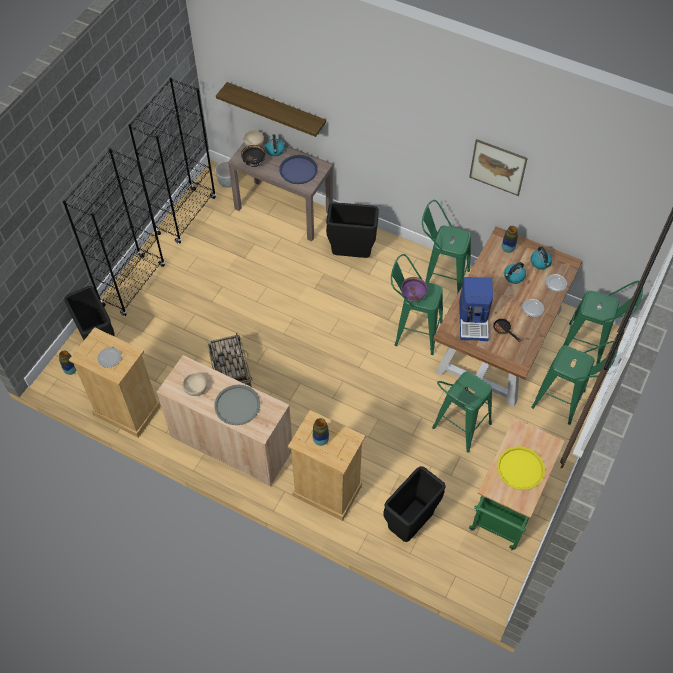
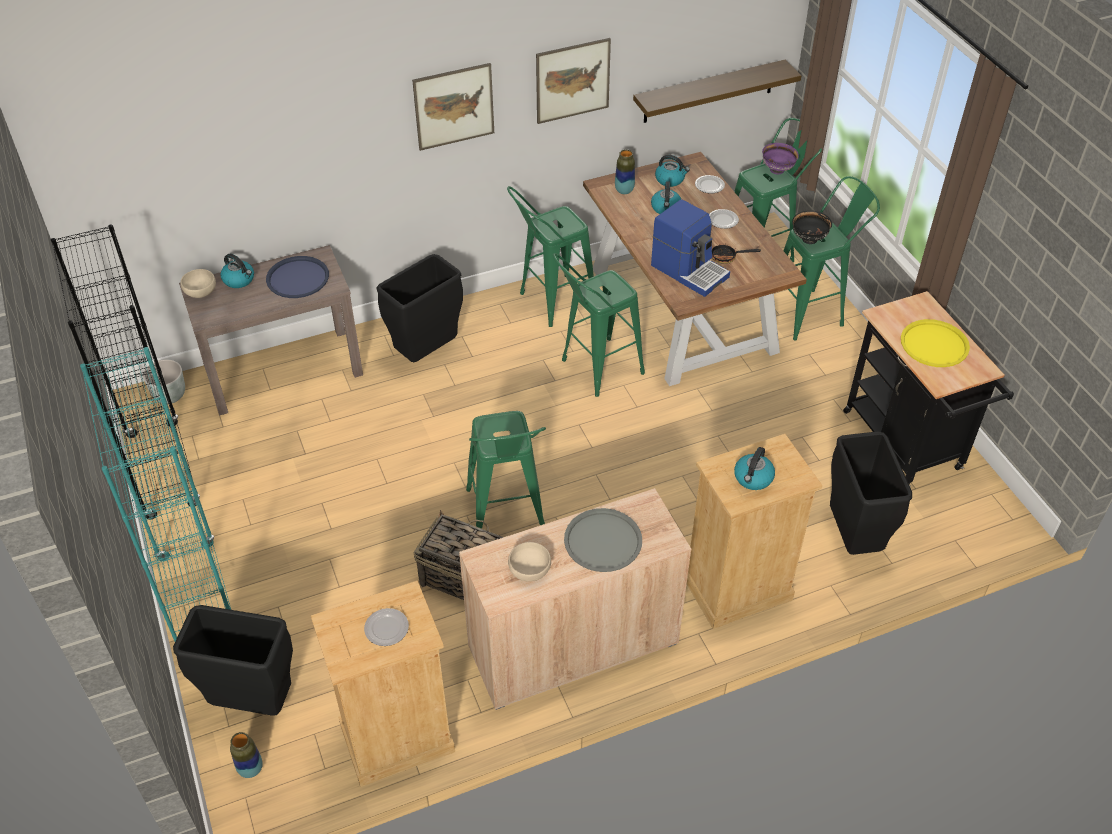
camera: 50 degrees left, 10 degrees down
(133, 285) = (198, 599): black bookcase -> turquoise bookcase
(254, 163) = (231, 309): black bowl -> black bowl (809, 240)
(276, 109) = (214, 210): shelf -> shelf (709, 91)
(320, 440) = (753, 478): vase -> kettle
(413, 296) = (600, 299): purple bowl -> purple bowl (777, 170)
(419, 137) = (454, 106): none -> picture
(457, 430) = (765, 416): green stool -> green stool (506, 516)
(504, 512) = (907, 446): green cart -> black cart

